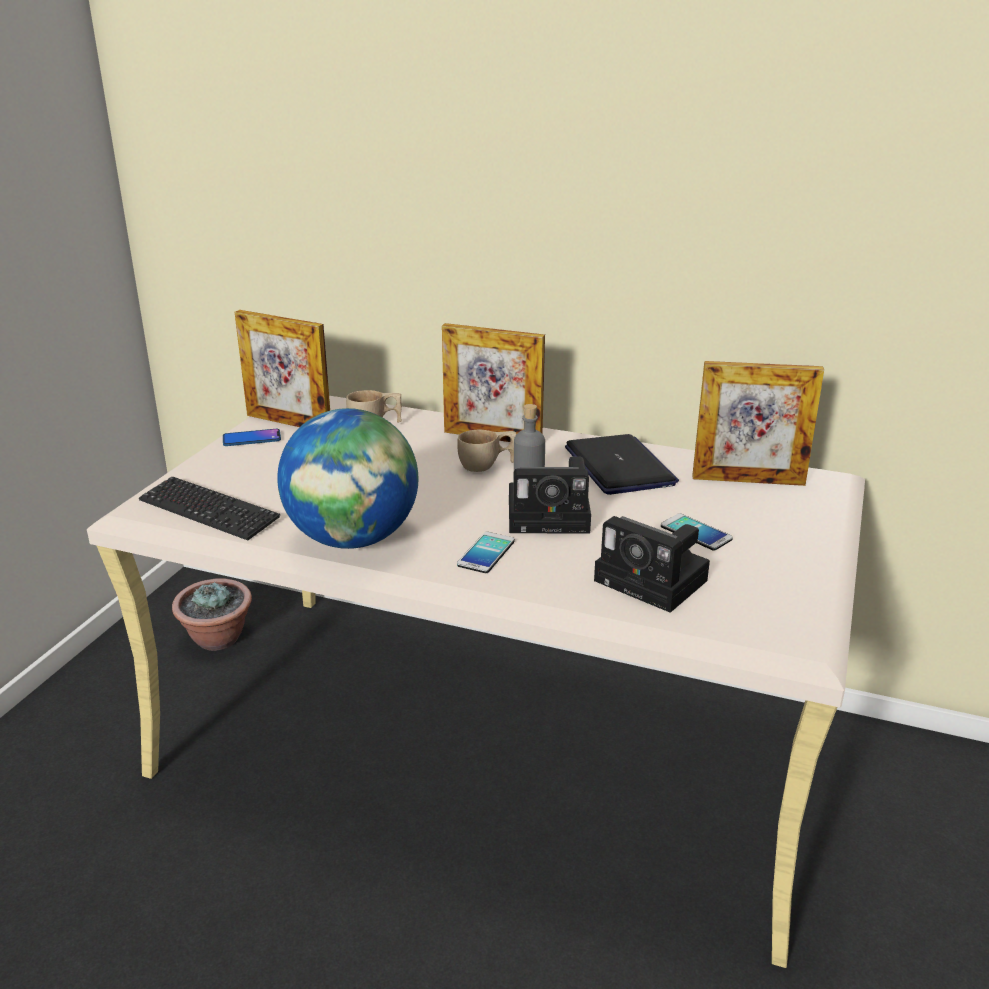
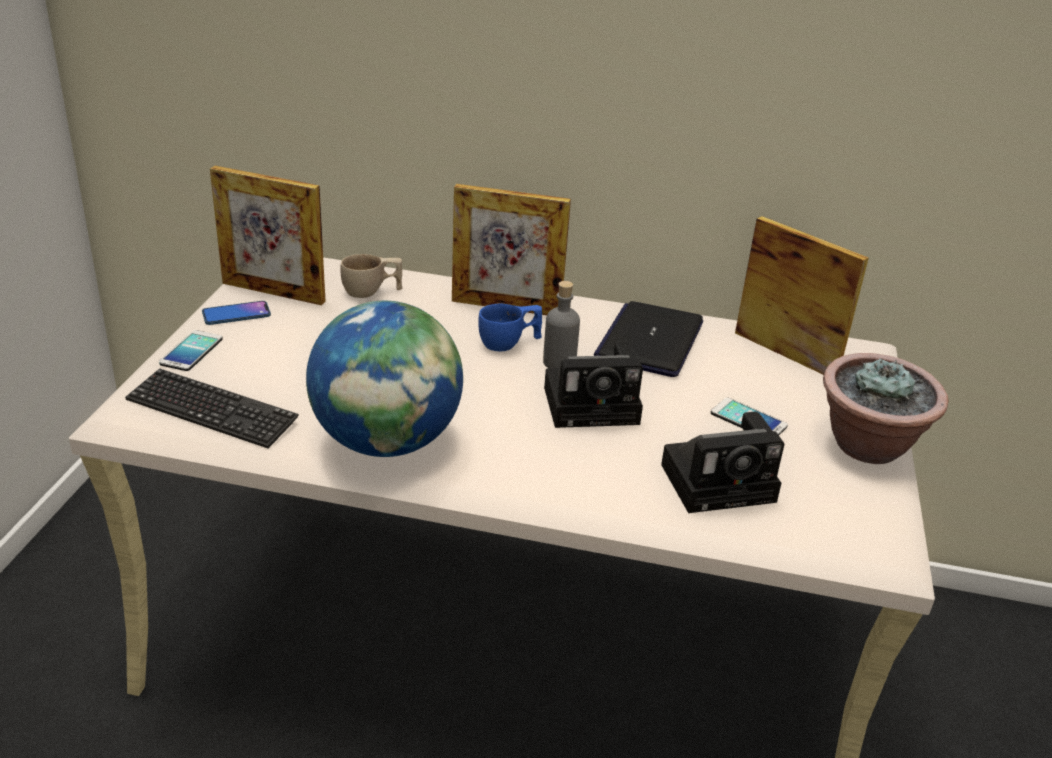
camera: 10 degrees left, 5 degrees up
(218, 639) = (183, 524): potted plant -> potted plant (868, 446)
(486, 553) = (537, 454): phone -> phone (191, 351)
(487, 466) = (509, 343): beige cup -> blue cup
(619, 467) = (650, 341): laptop -> laptop turned 135 degrees counterclockwise
(655, 582) = (722, 482): camera -> camera turned 45 degrees counterclockwise
(748, 480) = (785, 354): picture frame -> picture frame turned 135 degrees counterclockwise

